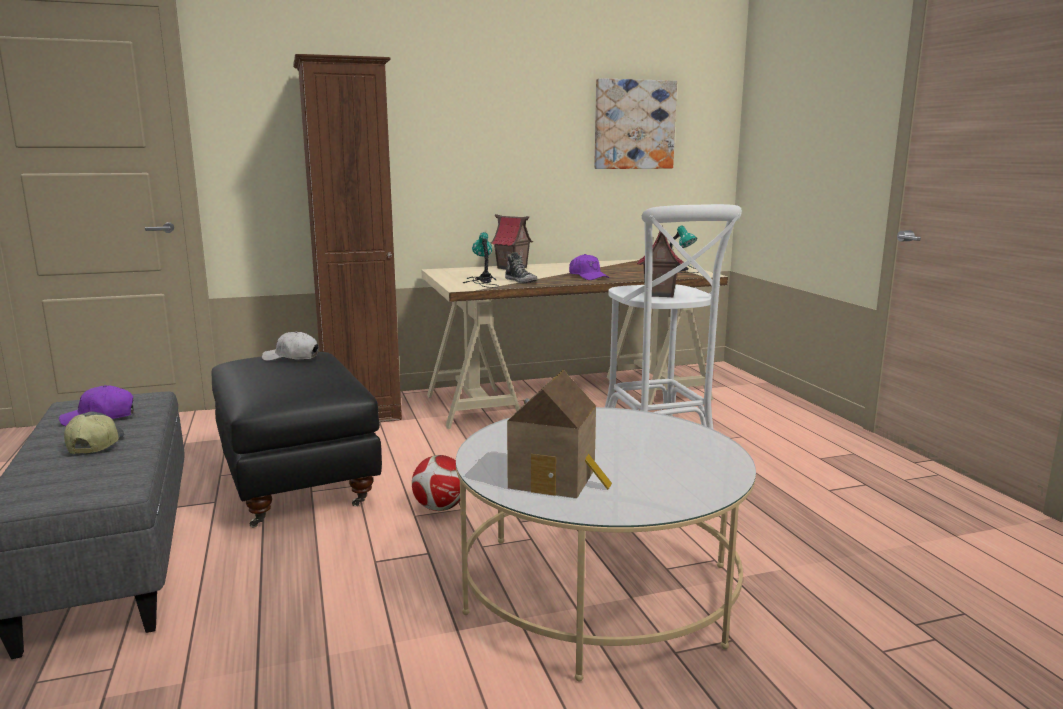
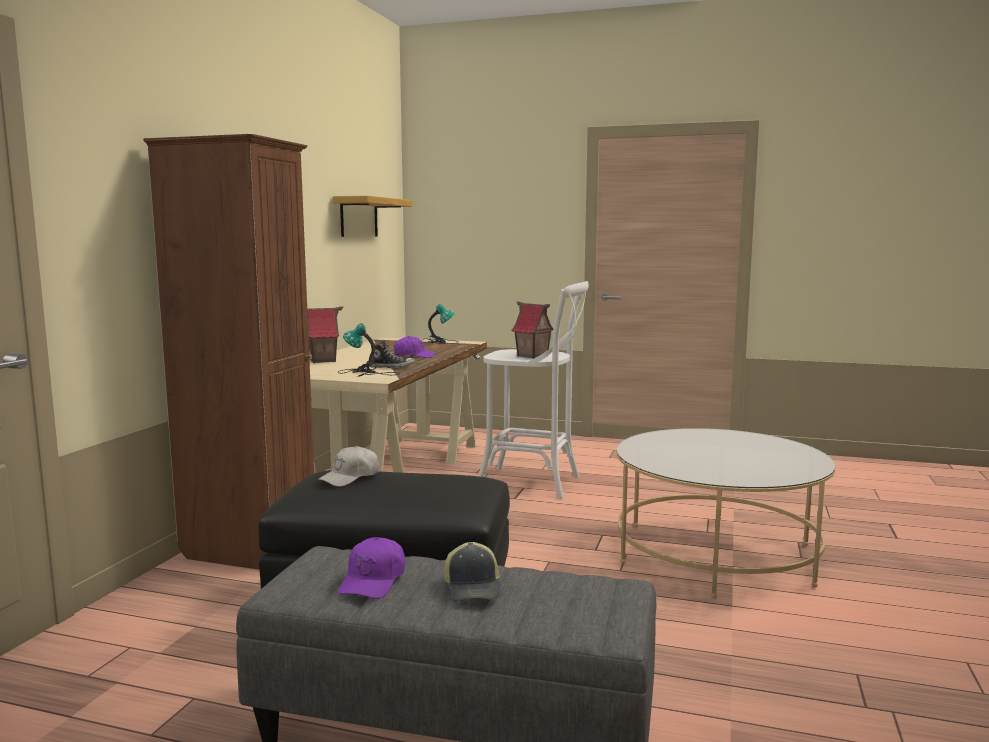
camera: 55 degrees left, 5 degrees down
(94, 444) = (473, 588): cap -> cap turned 120 degrees counterclockwise
(440, 508) = (537, 568): football -> none
(557, 479) = (754, 468): toy house -> none
(634, 125) = (359, 217): picture -> shelf

